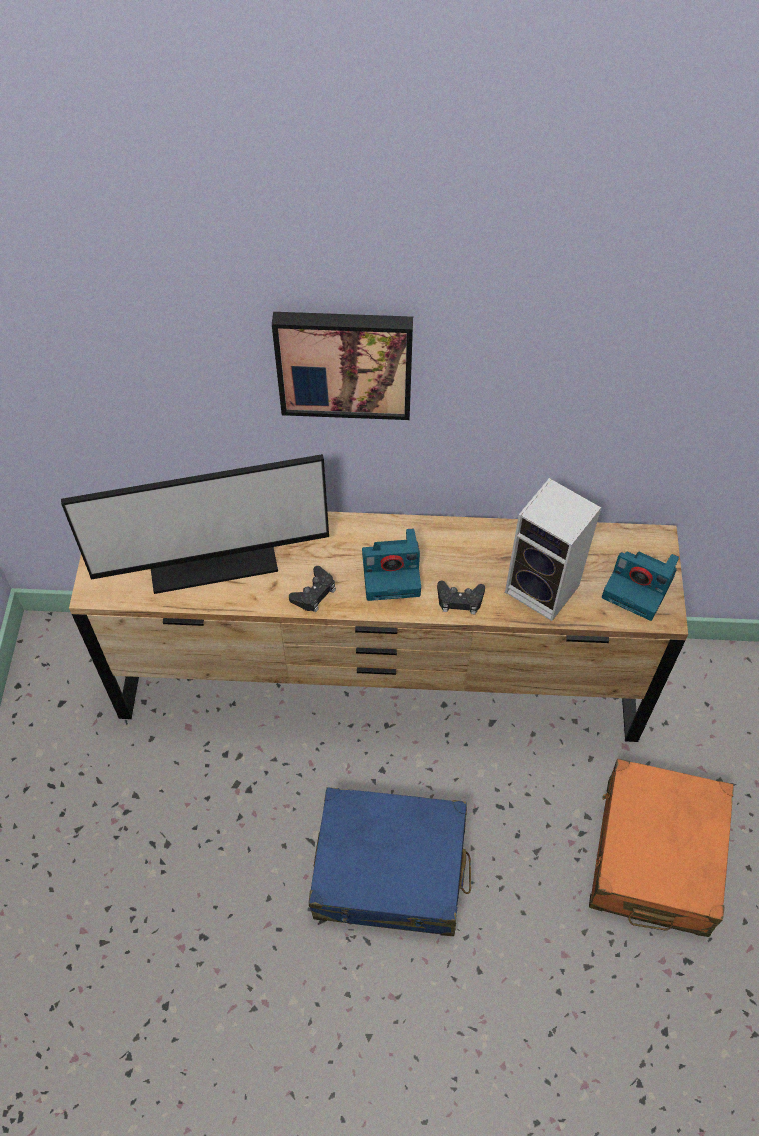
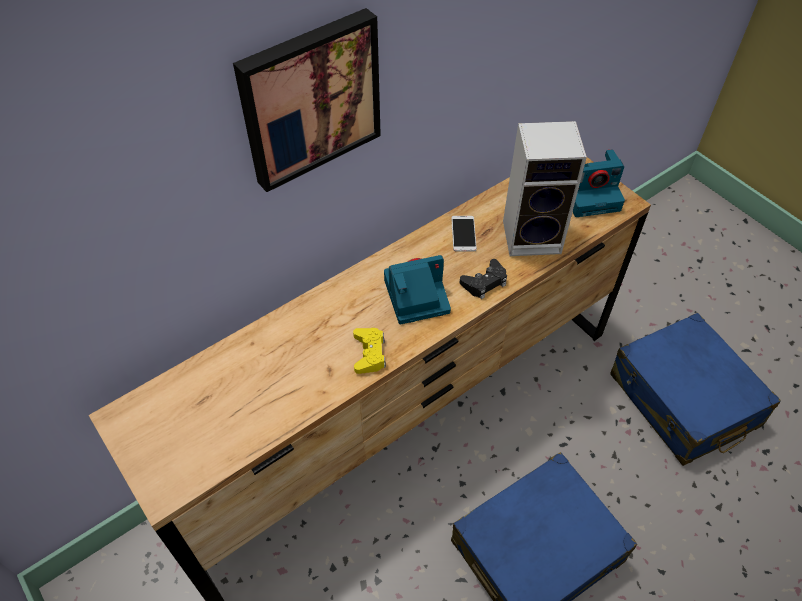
camera: 40 degrees left, 5 degrees down
(212, 555) = (250, 383): monitor -> none
(314, 593) = (369, 353): black game controller -> yellow game controller
(392, 573) = (415, 297): camera -> camera turned 150 degrees counterclockwise
(486, 546) = (463, 234): none -> phone
(655, 857) = (683, 400): orange suitcase -> blue suitcase

